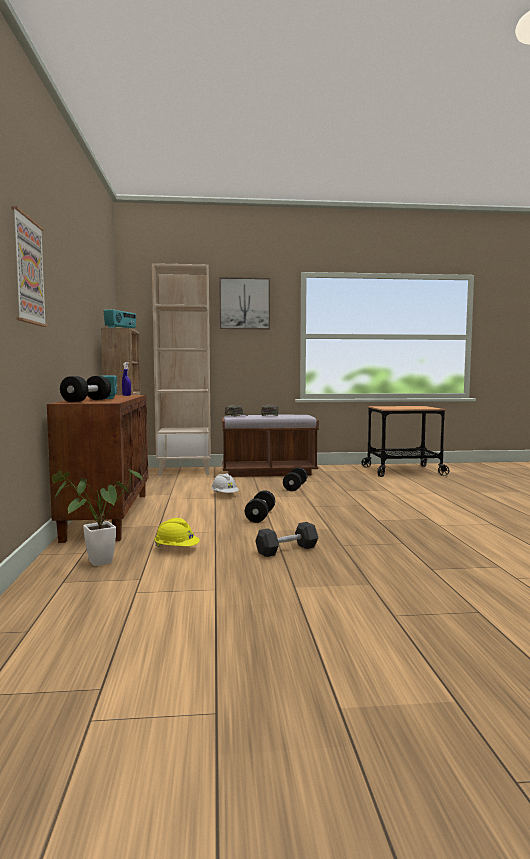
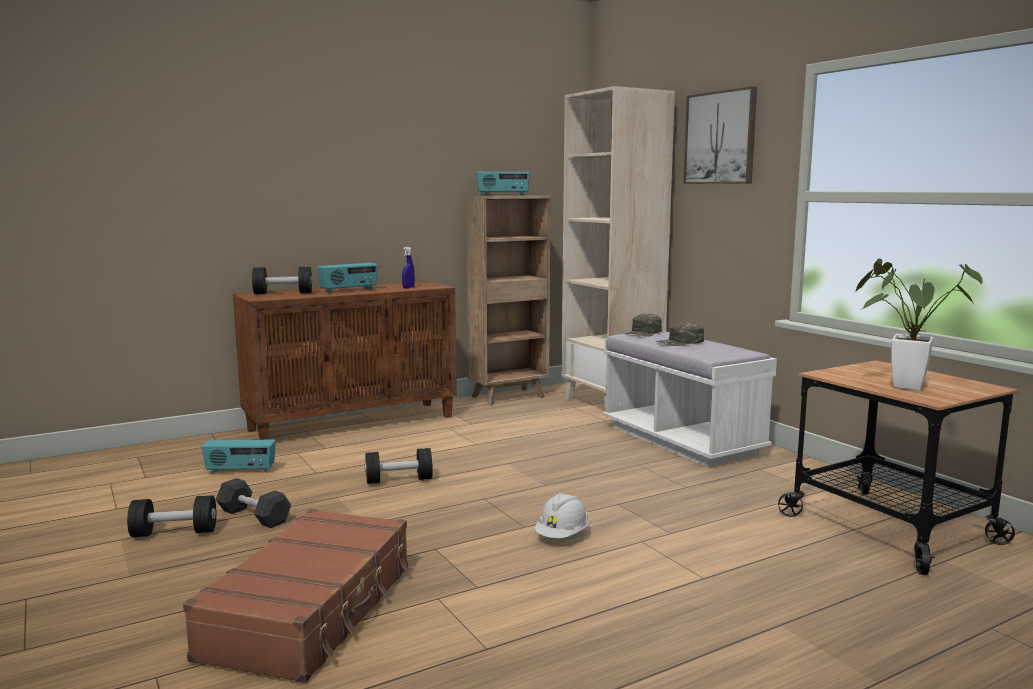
camera: 65 degrees right, 5 degrees up
(28, 271) = (193, 168): picture -> none
(94, 563) = (189, 454): potted plant -> potted plant (899, 386)
(176, 549) = (240, 471): yellow hard hat -> radio
(224, 495) = (496, 445): white hard hat -> white hard hat (562, 536)
(268, 472) = (681, 440): brown bench -> white bench
(295, 487) = (595, 471): black dumbbell -> black dumbbell (174, 533)
(445, 545) = (312, 611): none -> brown suitcase

